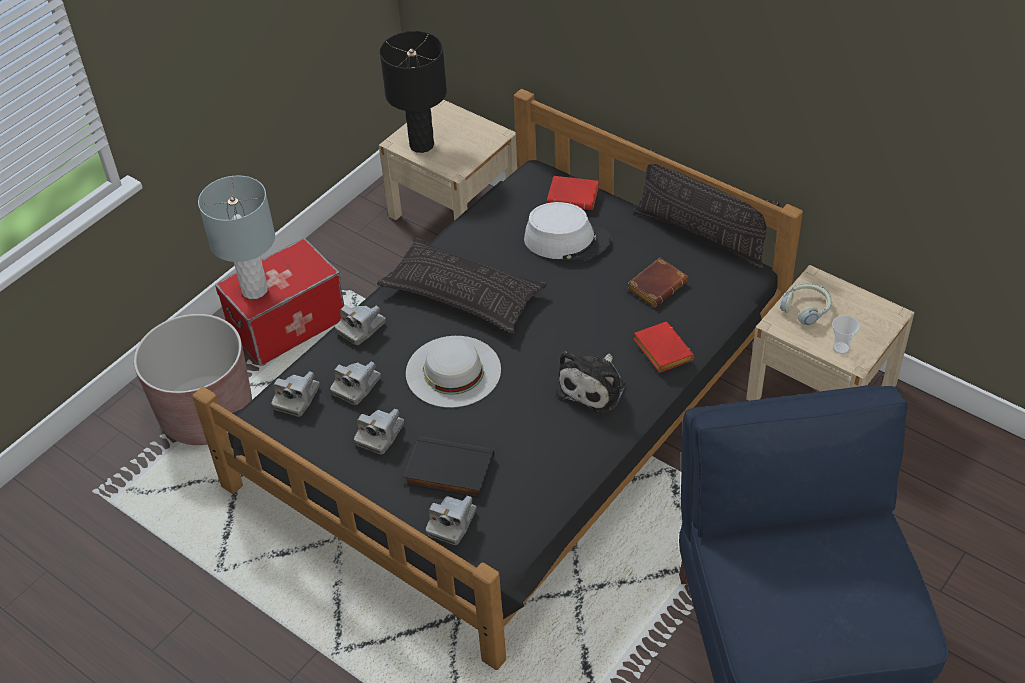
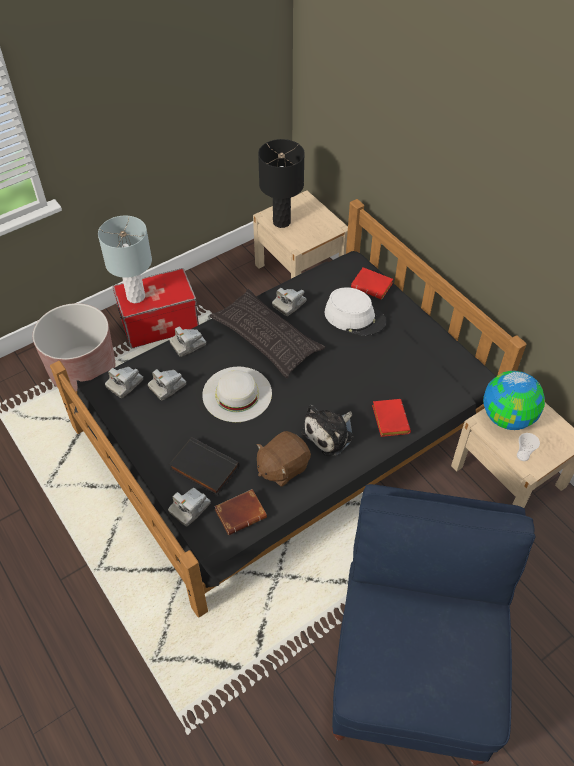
camera: 15 degrees right, 5 degrees up
(380, 435) = (168, 427): camera -> camera (289, 304)
(550, 442) = (282, 467): none -> brown plush toy
(657, 285) = (405, 368): brown book -> brown book (241, 512)
(701, 234) = (453, 338): pillow -> none
(806, 308) = (508, 417): headphones -> globe

